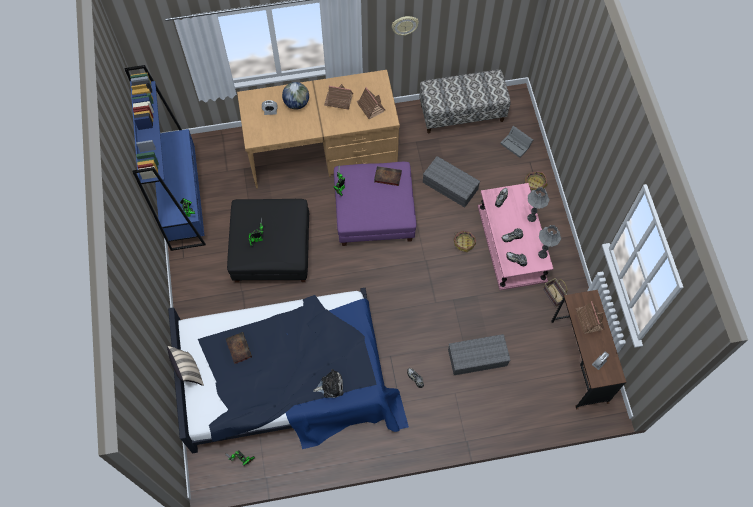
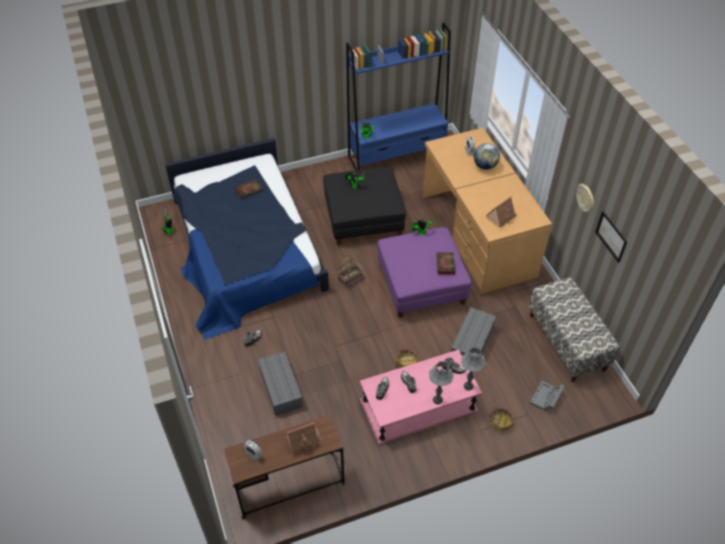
camera: 80 degrees right, 15 degrees down
(188, 372) = (226, 166): beige pillow -> none
(330, 386) = (220, 253): plush toy -> none
(338, 100) = (499, 193): toy house -> none
(450, 21) = (611, 236): none -> picture
(542, 254) = (394, 414): grey table lamp -> grey table lamp (468, 386)
(553, 295) = (364, 452): basket -> basket (350, 278)

